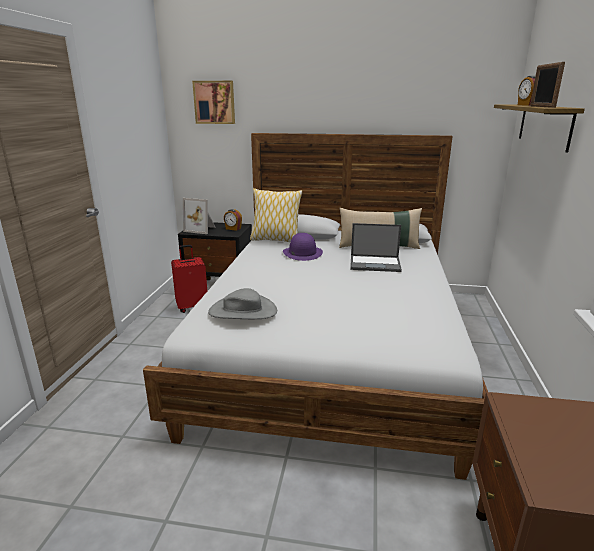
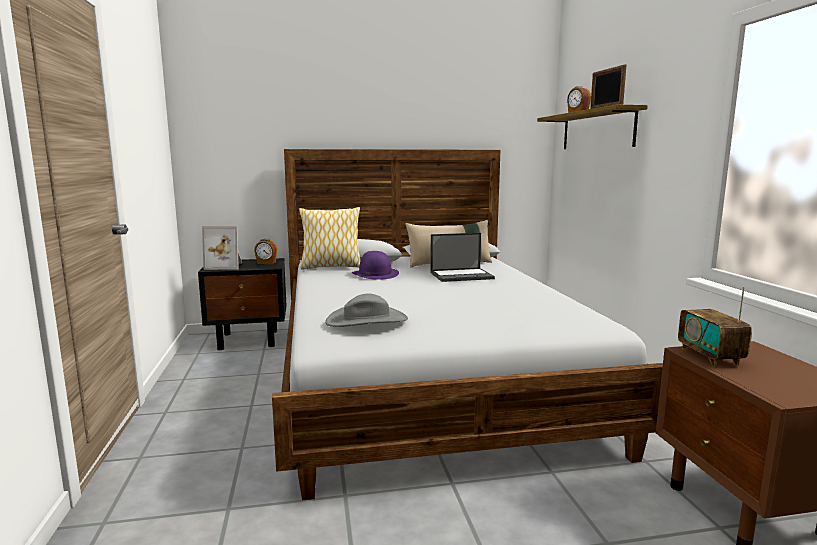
camera: 20 degrees left, 10 degrees down
(192, 307) = (226, 363): red suitcase -> none
(214, 102) = (235, 114): picture -> none
(523, 414) = (710, 356): none -> radio

